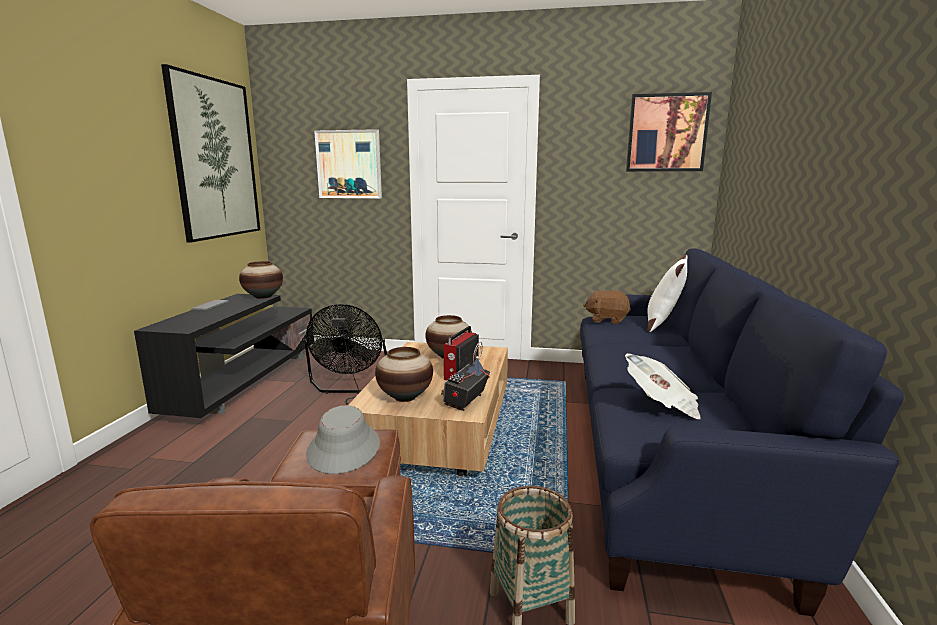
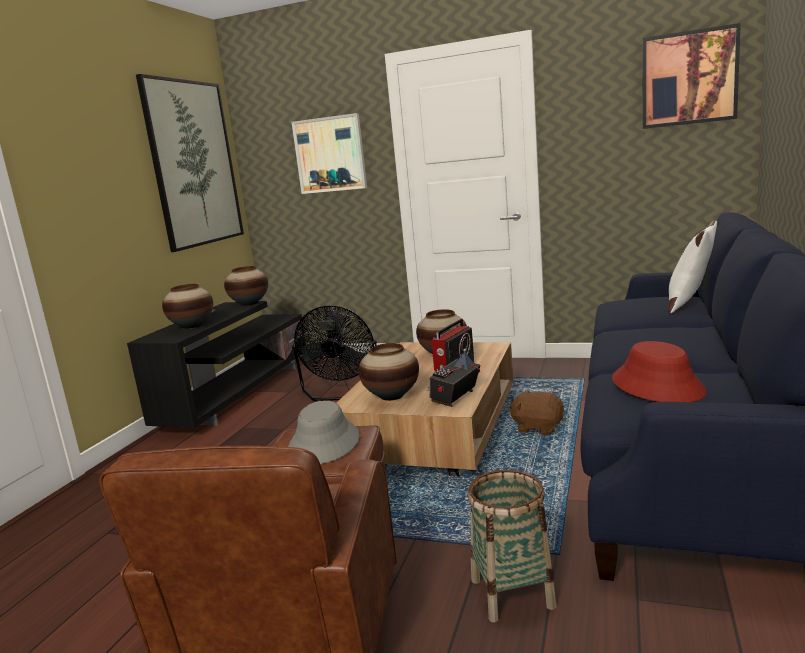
camera: 10 degrees right, 0 degrees up
(204, 317) = (192, 326): none -> vase
(607, 320) = (623, 304): brown plush toy -> brown plush toy (538, 427)
(662, 404) = (657, 386): newspaper -> red hat

